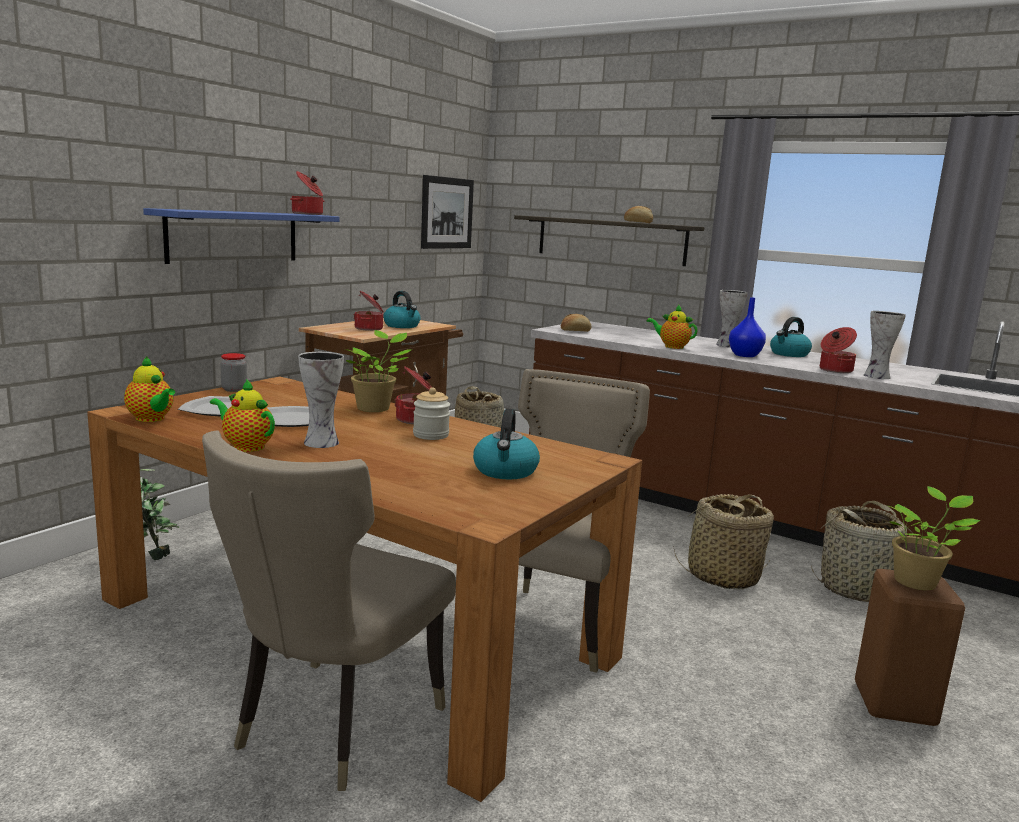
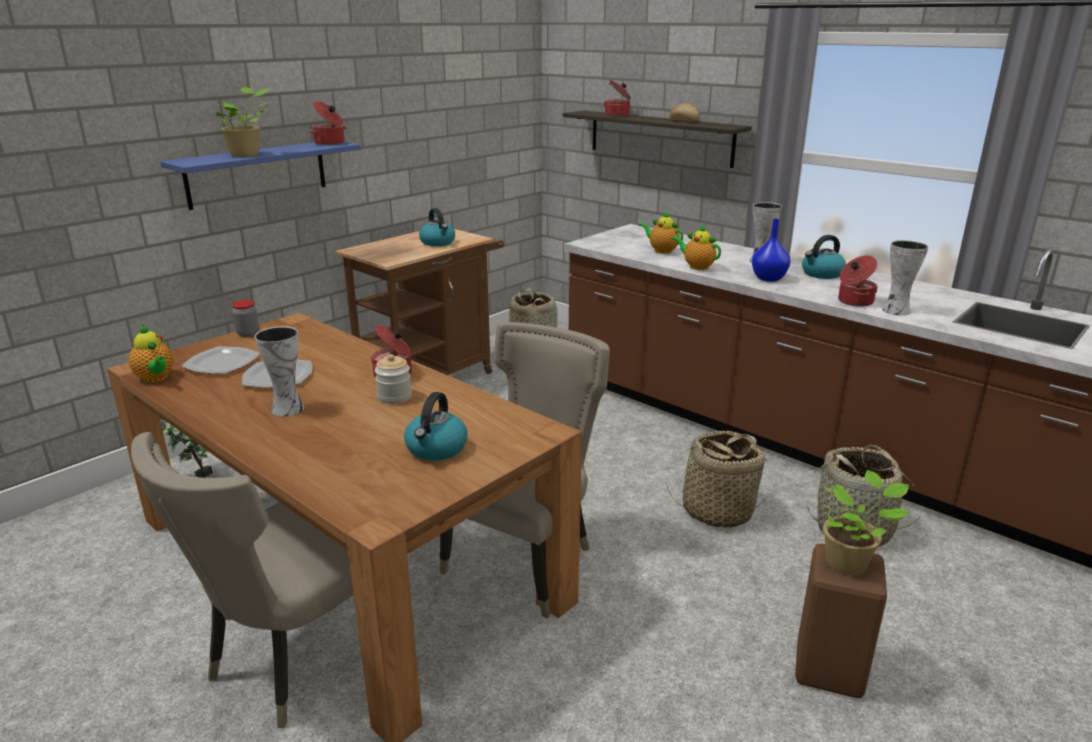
camera: 10 degrees right, 10 degrees up
(246, 446) = (218, 415): teapot -> teapot (661, 251)
(369, 328) = (403, 249): cooking pot -> cooking pot (617, 115)
(375, 408) = (363, 358): potted plant -> potted plant (247, 154)
(447, 213) = (494, 113): picture -> none
(575, 331) = (609, 244): bread -> none

